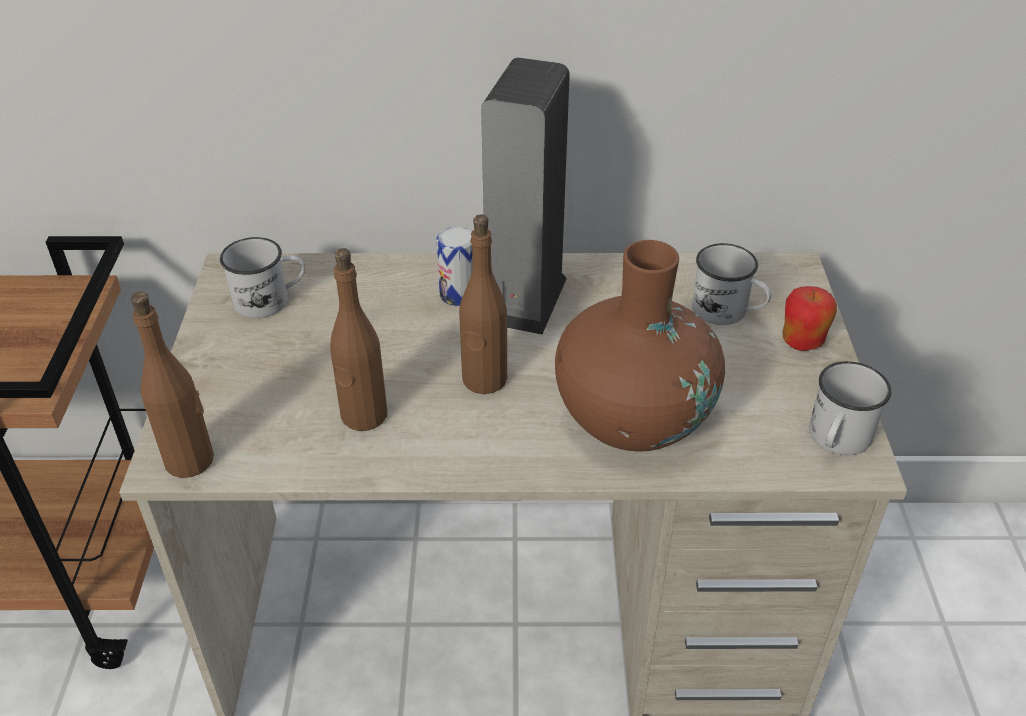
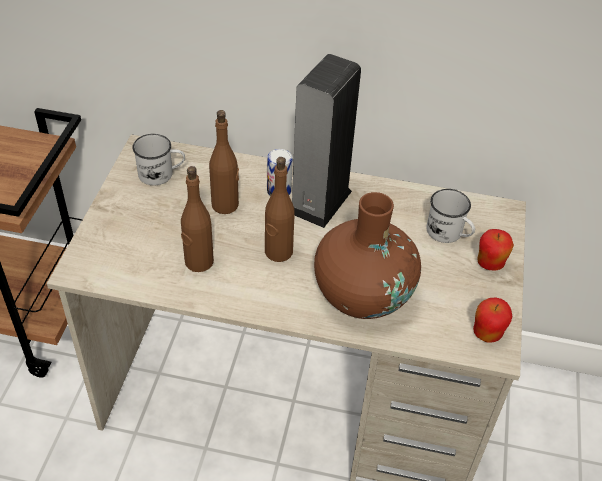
camera: 10 degrees right, 5 degrees up
(190, 460) = (90, 271): brown bottle -> brown bottle (225, 205)
(836, 440) = (487, 334): white mug -> apple

